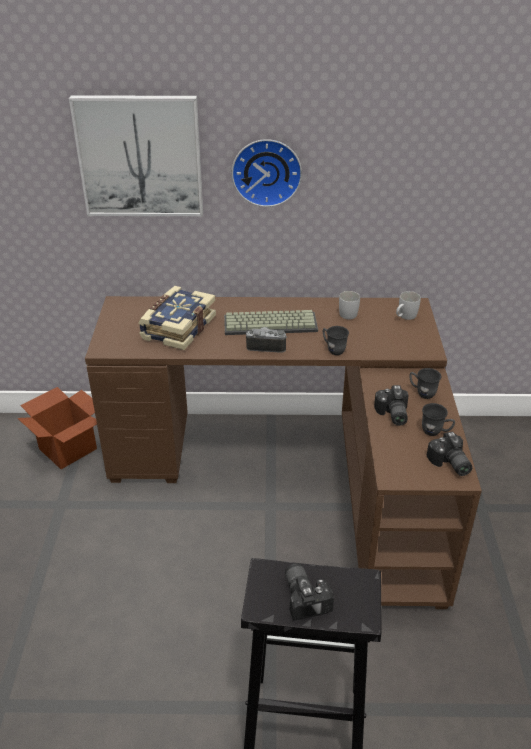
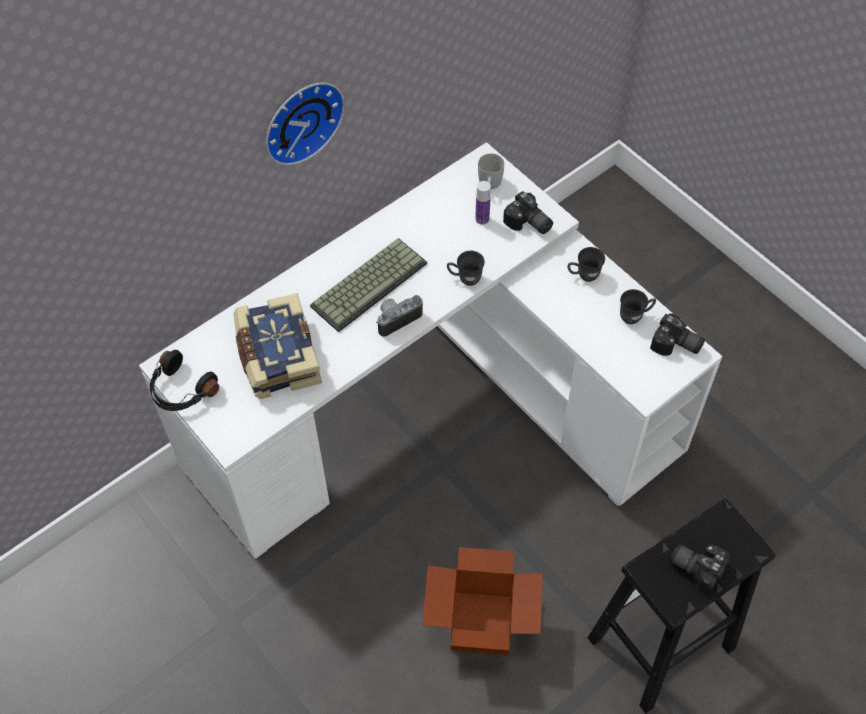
camera: 40 degrees left, 20 degrees up
(68, 449) = (162, 555): cardboard box -> cardboard box (481, 623)
(110, 316) = (181, 391): none -> black headphones
(140, 156) = (149, 192): picture -> none
(298, 473) = (433, 407): brown desk -> white desk
(348, 312) = (429, 215): white mug -> none
(380, 329) = (482, 219): none -> bottle
(391, 414) = (582, 322): camera -> camera (528, 224)

